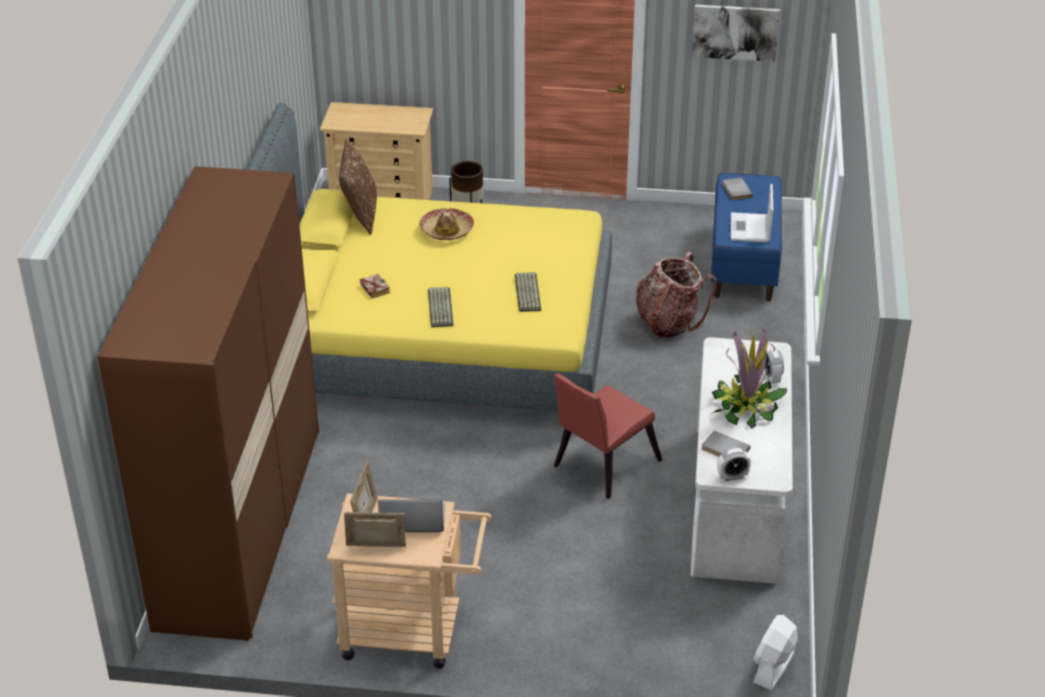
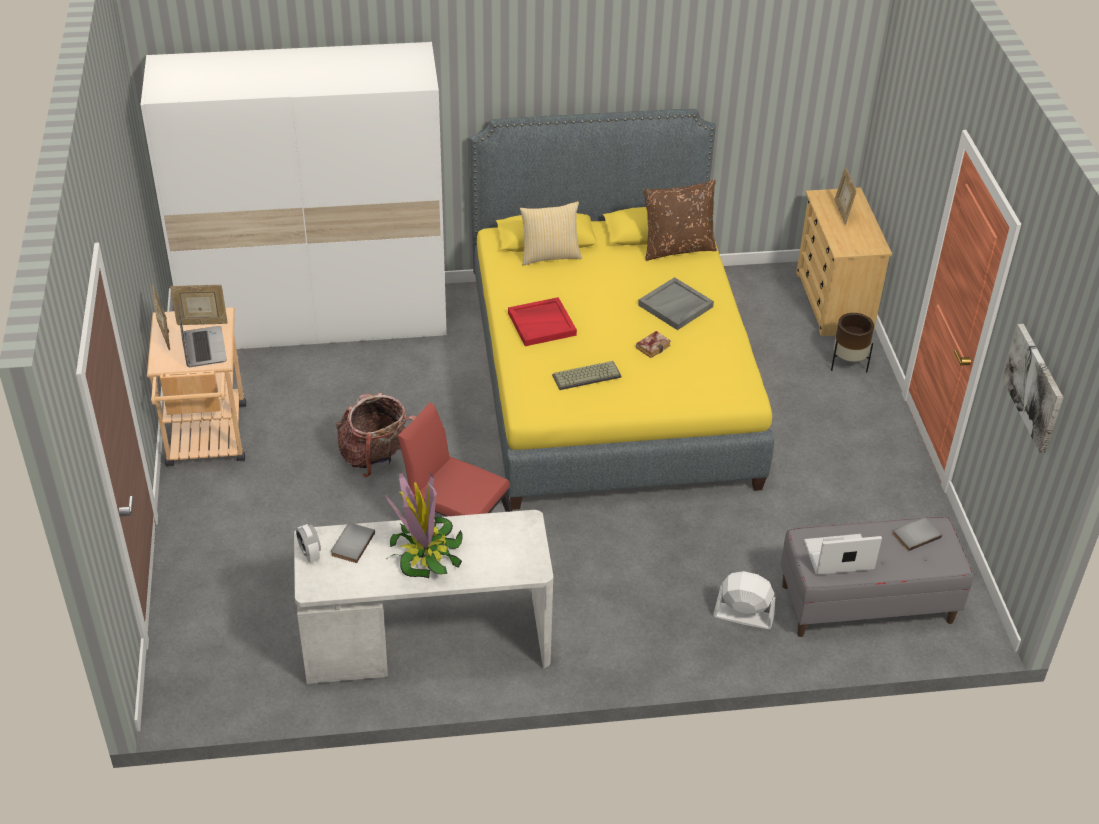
camera: 75 degrees right, 5 degrees up
(240, 526) = (317, 319): brown wardrobe -> white wardrobe
(334, 287) = (550, 255): none -> pillow
(362, 118) = (842, 212): none -> picture frame
(373, 288) = (557, 278): book -> book (653, 346)
(439, 307) = (542, 323): keyboard -> red tray
(446, 230) = (675, 306): hat -> grey tray
(669, 322) = (716, 551): backpack -> backpack (377, 458)
(744, 262) = (866, 604): blue bench -> grey bench
(772, 377) = (483, 570): alarm clock -> none
(773, 666) = (192, 694): white fan -> white fan (743, 615)

